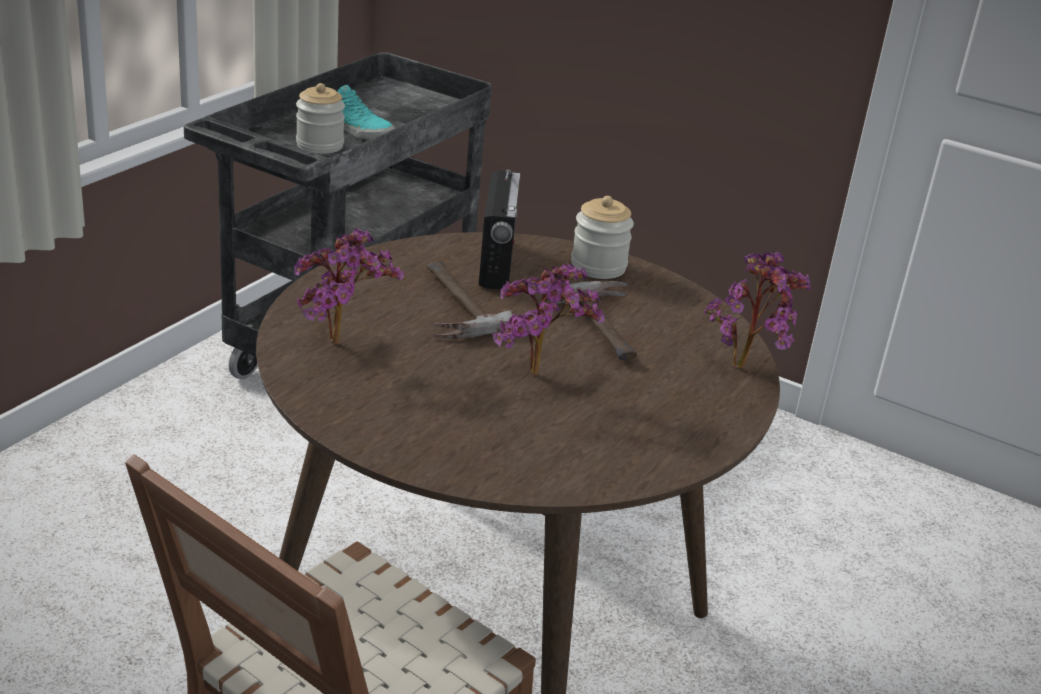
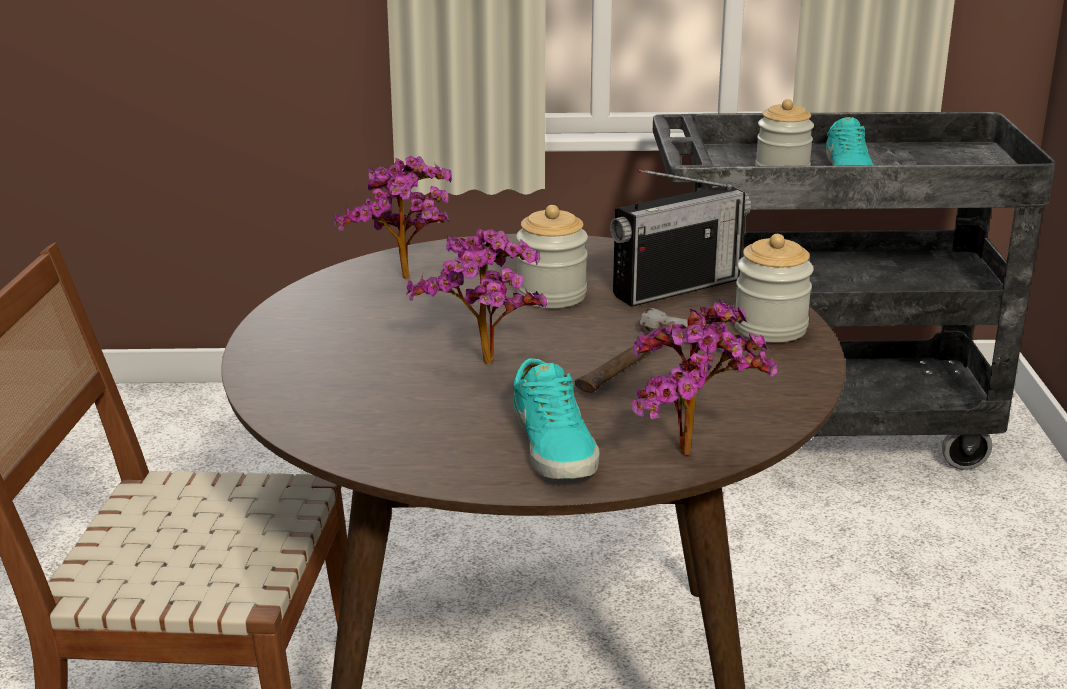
camera: 60 degrees right, 5 degrees down
(450, 306) = (551, 295): hammer -> jar
(686, 402) = (556, 446): none -> turquoise shoe

